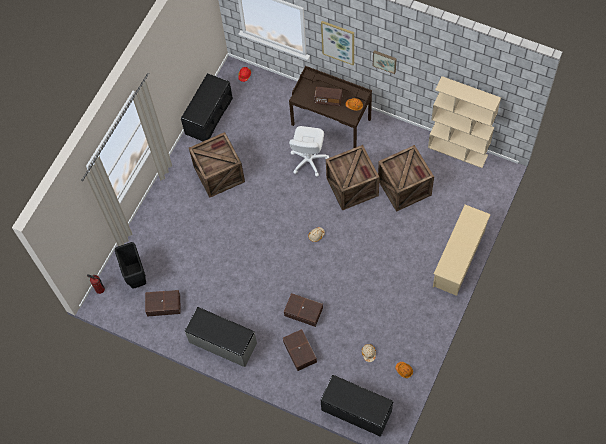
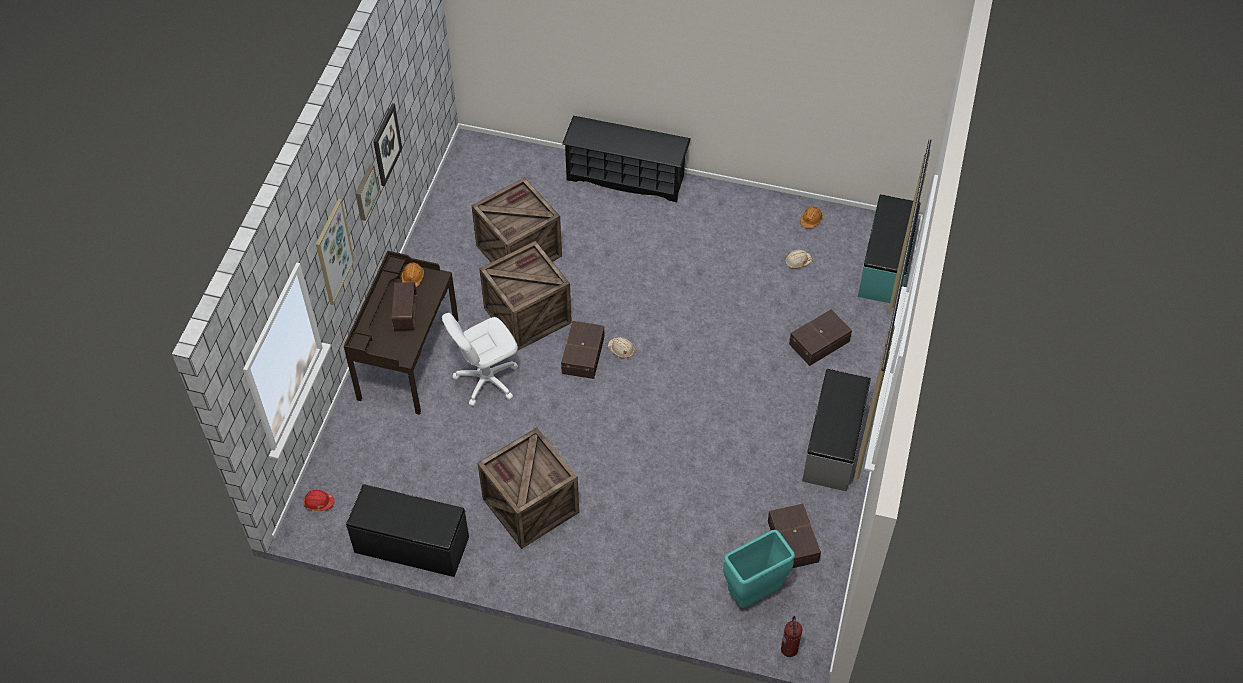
camera: 105 degrees left, 10 degrees down
(136, 278) = (754, 594): black trash can -> turquoise trash can
(303, 312) = (755, 347): brown storage box -> brown storage box (584, 355)
(308, 160) = (486, 380): white office chair -> white office chair turned 150 degrees clockwise
(356, 411) = (886, 265): black bench -> turquoise bench
(420, 73) = (386, 144): none -> picture
(458, 151) = (446, 194): beige bookcase -> none
(459, 259) = (626, 178): beige shoe rack -> black shoe rack

